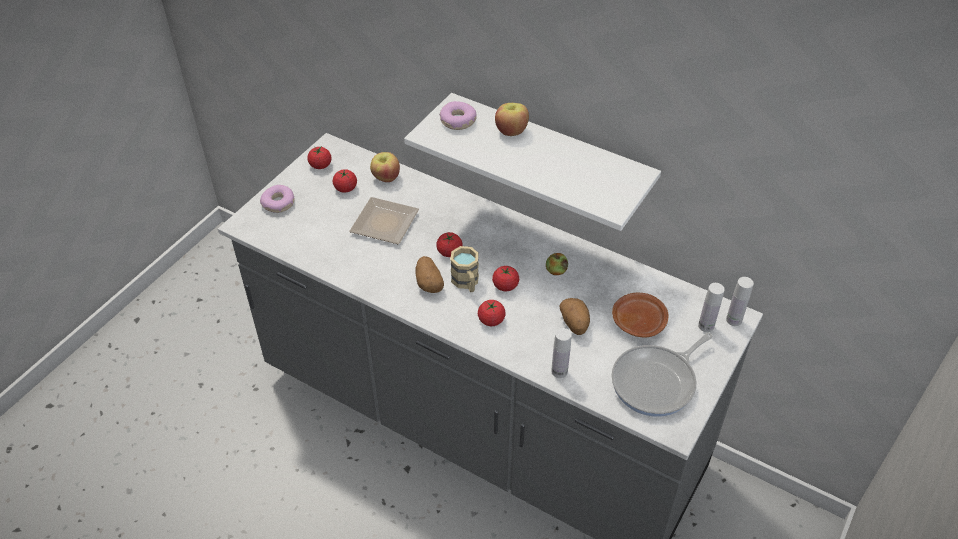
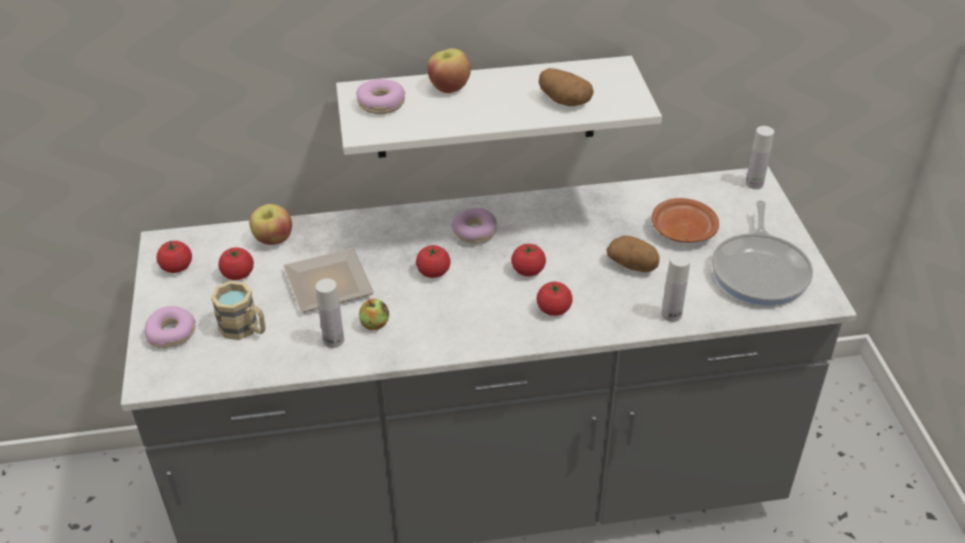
camera: 40 degrees left, 5 degrees down
(428, 282) = (448, 313): potato -> potato (563, 101)
(466, 283) = (487, 290): beige mug -> beige mug (245, 329)
(503, 241) = (475, 232): none -> donut
(556, 271) = (558, 230): apple -> apple (374, 324)
(706, 326) = (739, 201): white bottle -> white bottle (333, 340)

